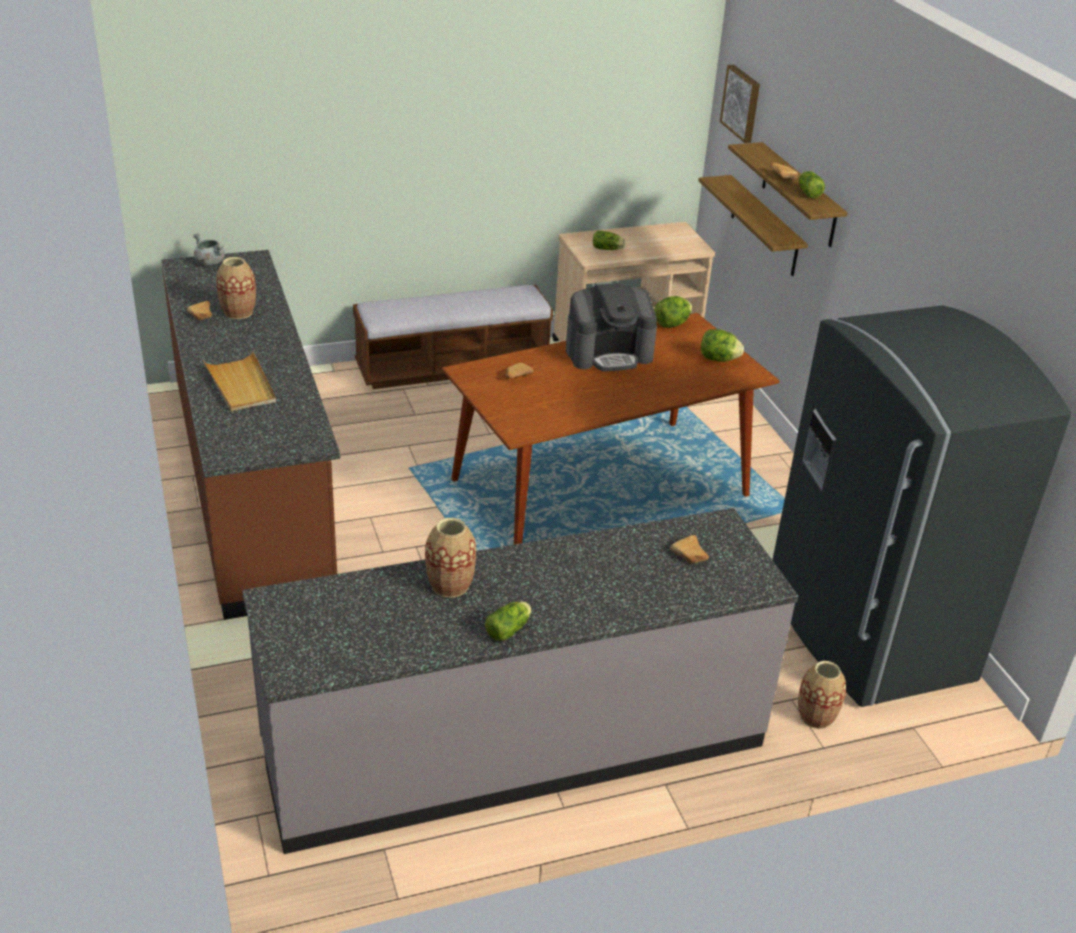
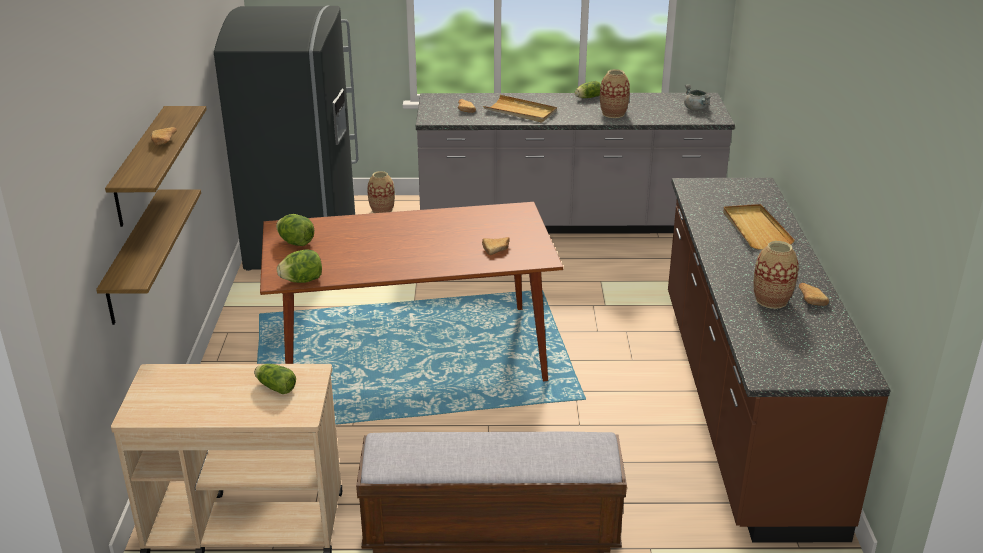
camera: 160 degrees left, 5 degrees down
(209, 262) = (823, 375): grey cooking pot -> grey cooking pot (696, 109)
(601, 566) = (520, 112): none -> beige tray
(609, 353) = (394, 260): coffee machine -> none
(742, 103) = (75, 194): picture -> none
(808, 192) = (167, 125): lettuce -> none

